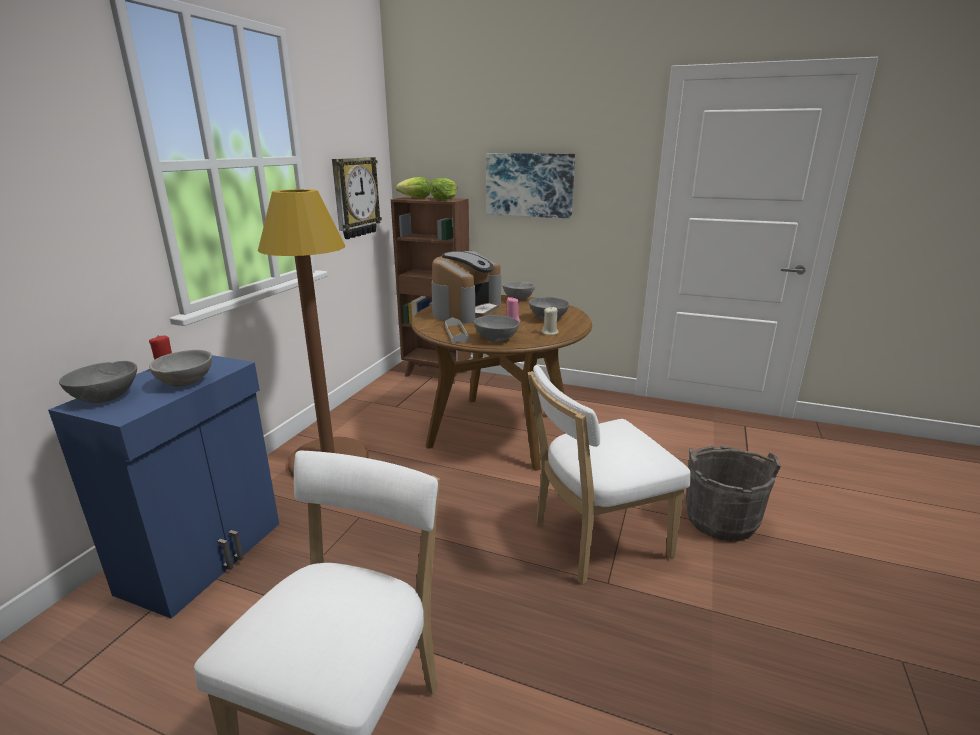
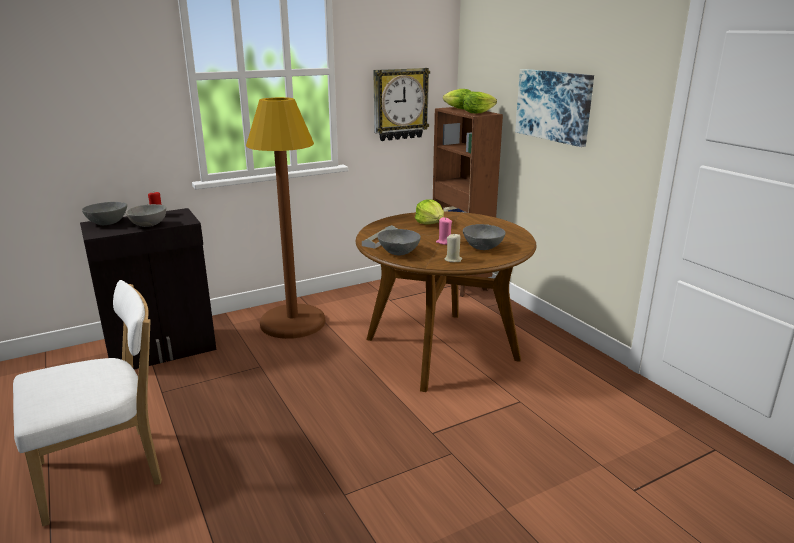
camera: 40 degrees right, 0 degrees up
(205, 556) = (162, 350): blue cabinet -> black cabinet
(466, 310) = (430, 223): coffee machine -> lettuce
(518, 299) = (498, 223): grey bowl -> none
(595, 541) = (382, 463): white chair -> none
(720, 520) = (519, 510): grey bucket -> none

